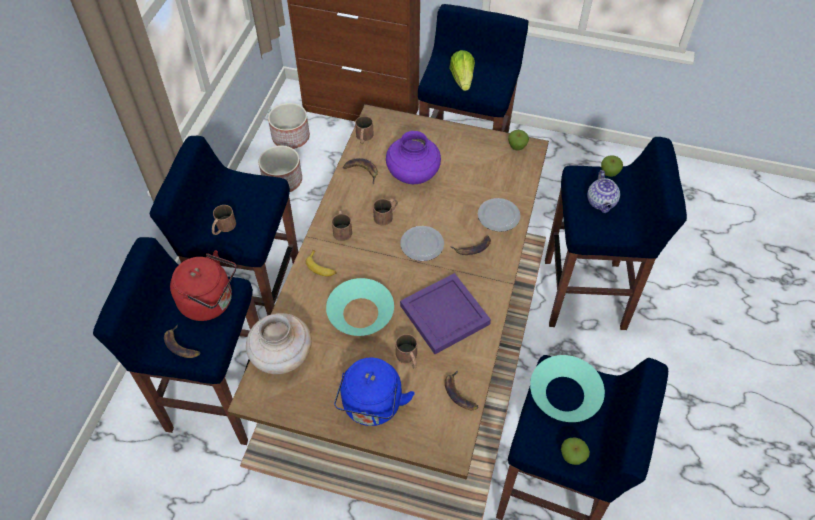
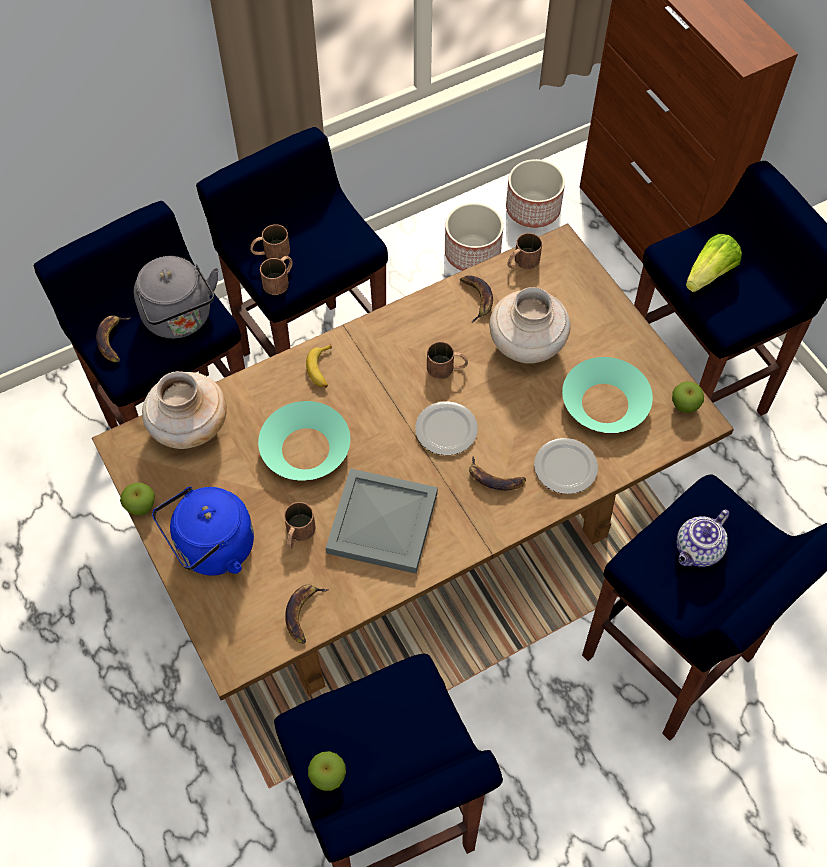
camera: 45 degrees right, 5 degrees up
(210, 302) = (180, 319): red kettle -> grey kettle
(342, 229) = (385, 346): brown mug -> brown mug (280, 280)
(413, 175) = (526, 345): purple vase -> beige vase
(444, 316) = (380, 524): purple tray -> grey tray
(564, 394) = (397, 711): turquoise bowl -> turquoise bowl (604, 403)
(609, 173) = (752, 525): apple -> apple (141, 507)

